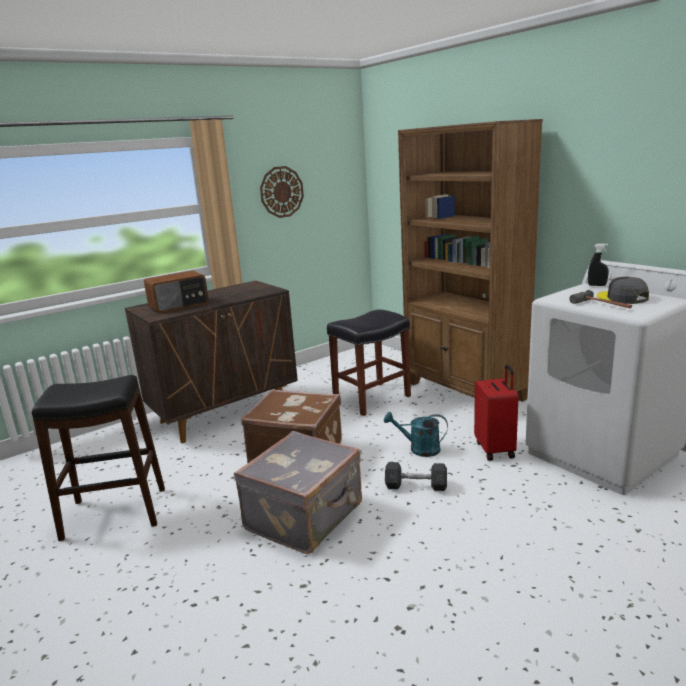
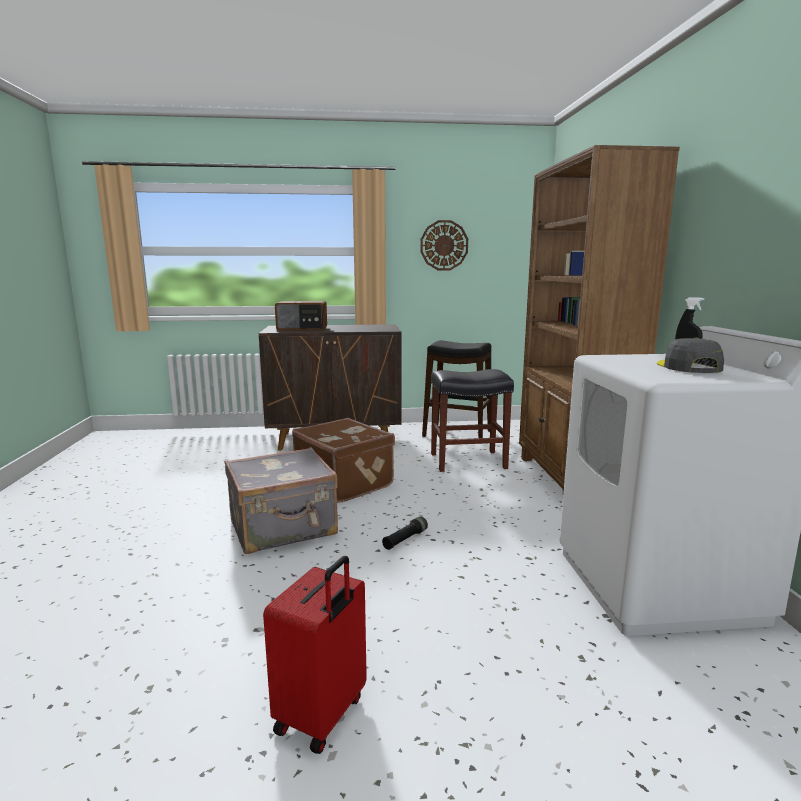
camera: 30 degrees right, 5 degrees down
(114, 513) = (175, 479): black stool -> black stool (457, 433)
(416, 486) = (405, 539): grey dumbbell -> black flashlight
(419, 449) = (452, 512): turquoise watering can -> none
(496, 449) = (530, 538): red suitcase -> red suitcase (322, 715)
(602, 306) = (639, 368): hammer -> none

